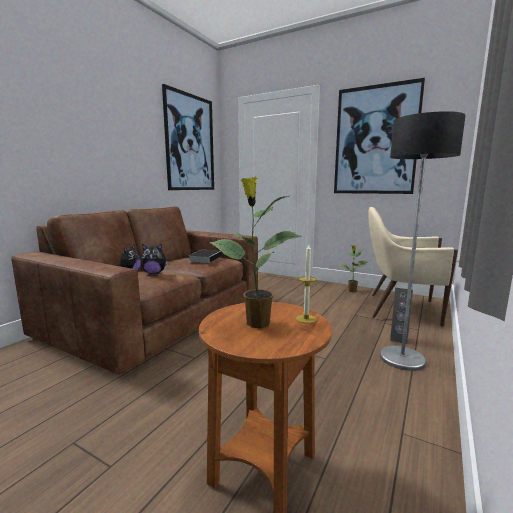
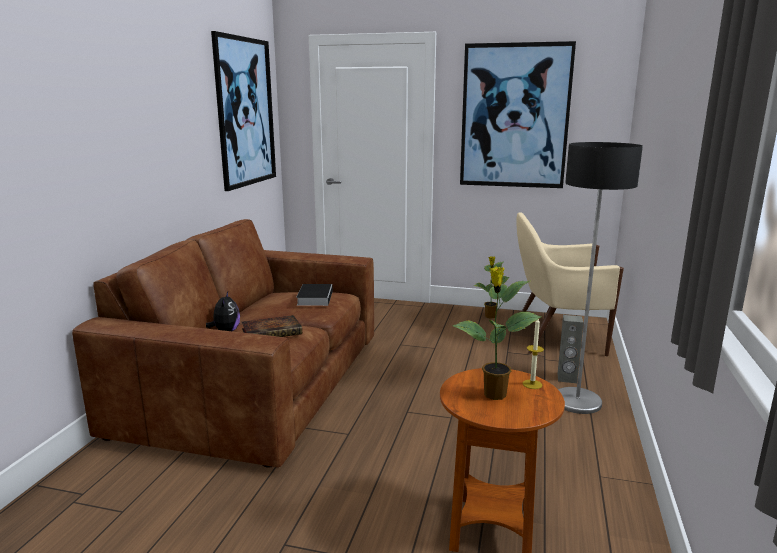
camera: 15 degrees left, 5 degrees up
(154, 273) = (273, 331): plush toy -> book

